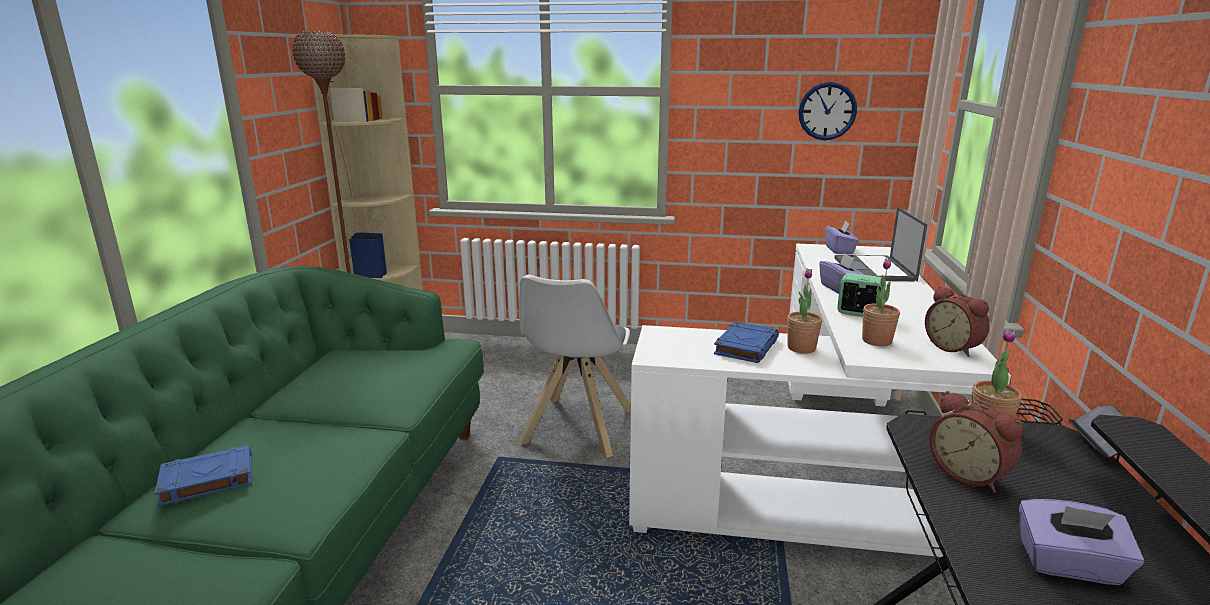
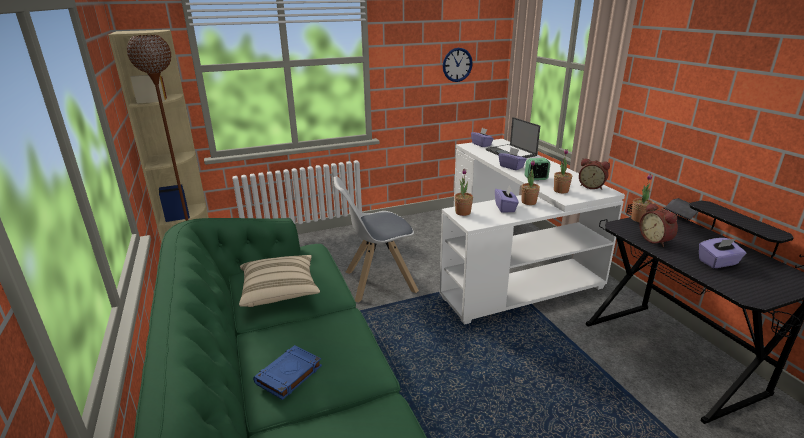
camera: 30 degrees left, 5 degrees up
(342, 381) = (280, 291): none -> beige pillow
(576, 428) = (378, 282): chair -> chair turned 90 degrees clockwise
(665, 337) = (463, 212): none -> potted plant
(746, 347) = (505, 208): blue book -> purple tissue box
(970, 474) = (656, 240): alarm clock -> alarm clock turned 45 degrees clockwise

